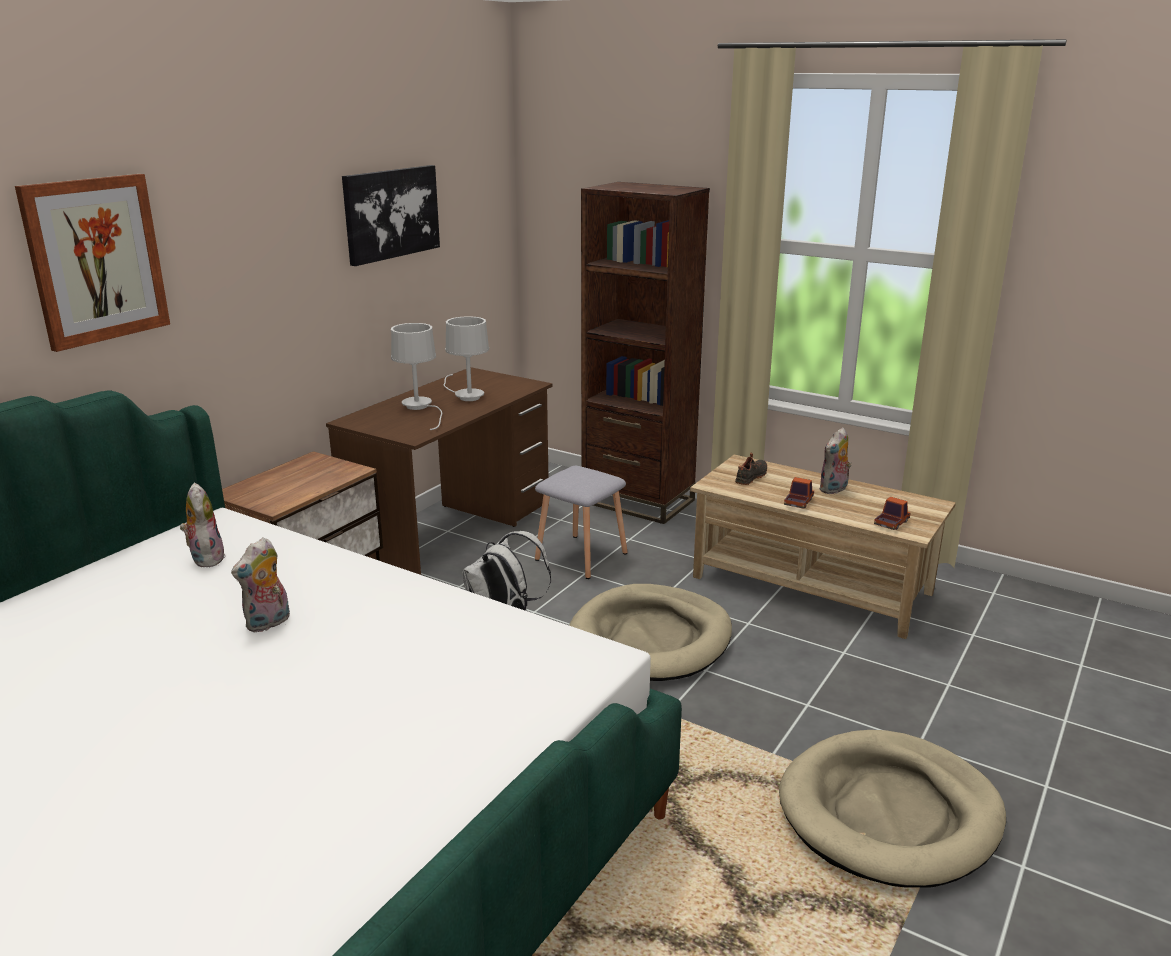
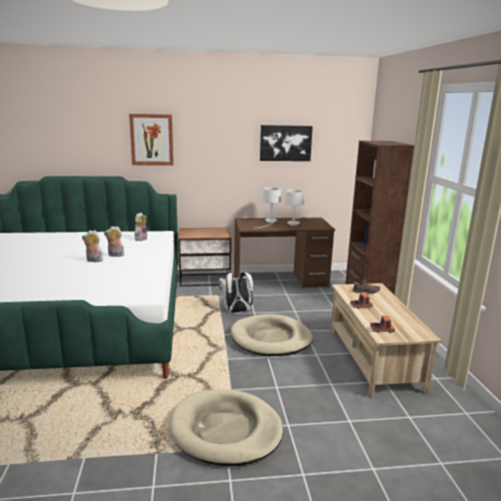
camera: 50 degrees right, 5 degrees down
(581, 557) = (304, 306): grey stool -> none
(834, 490) = (391, 310): plush toy -> plush toy (93, 261)

